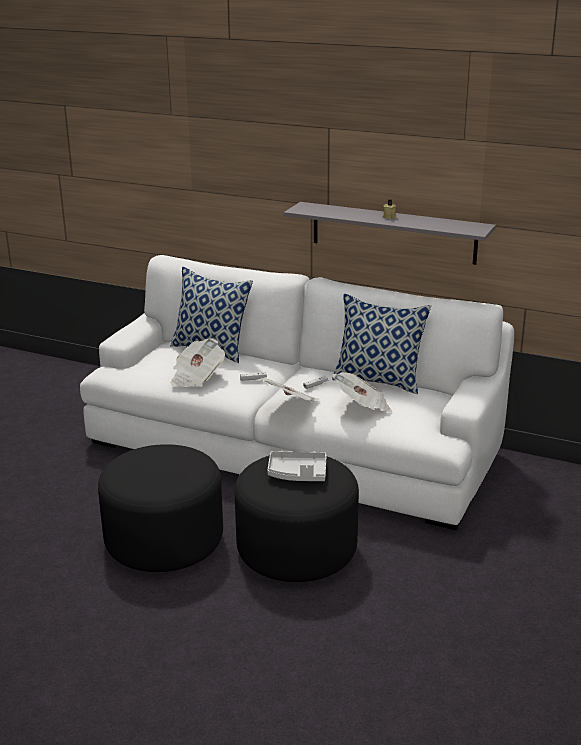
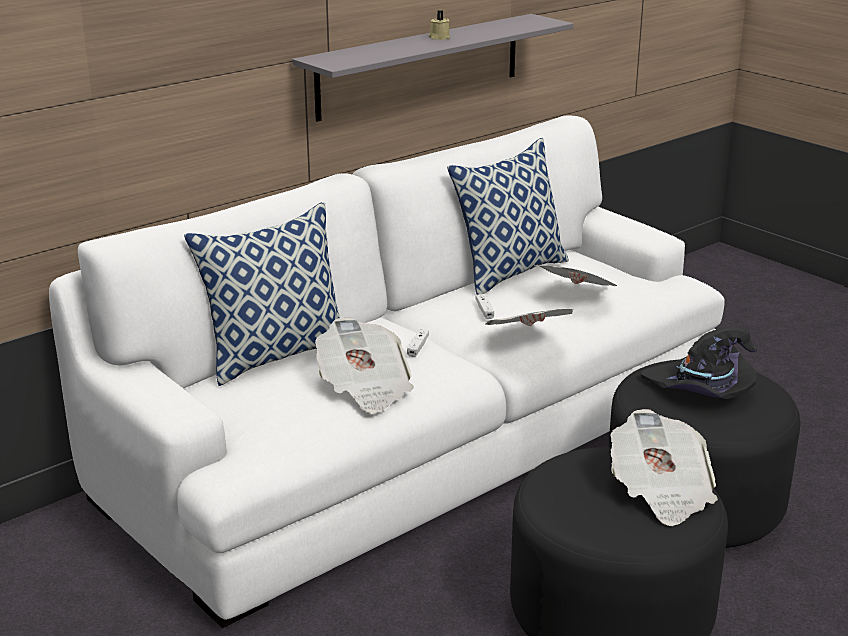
camera: 65 degrees left, 0 degrees up
(165, 479) = (660, 493): none -> newspaper
(297, 474) = (701, 390): grey tray -> black hat

